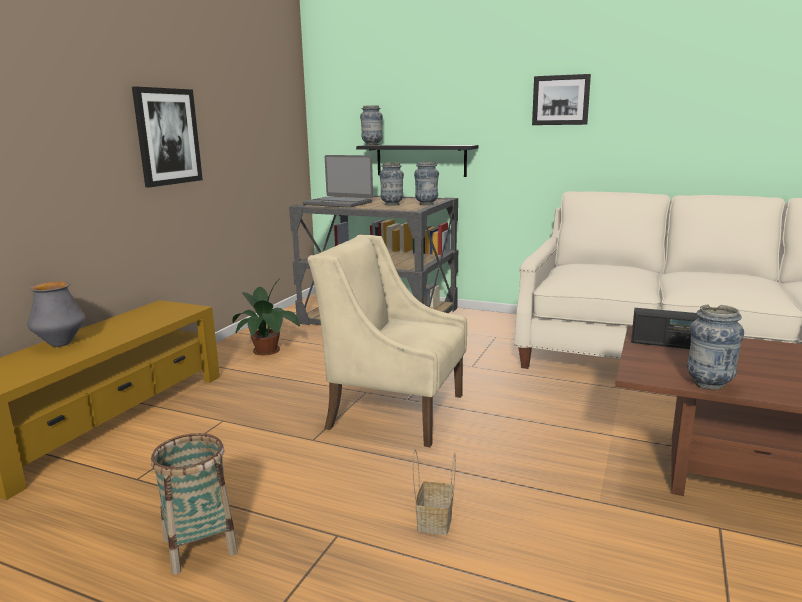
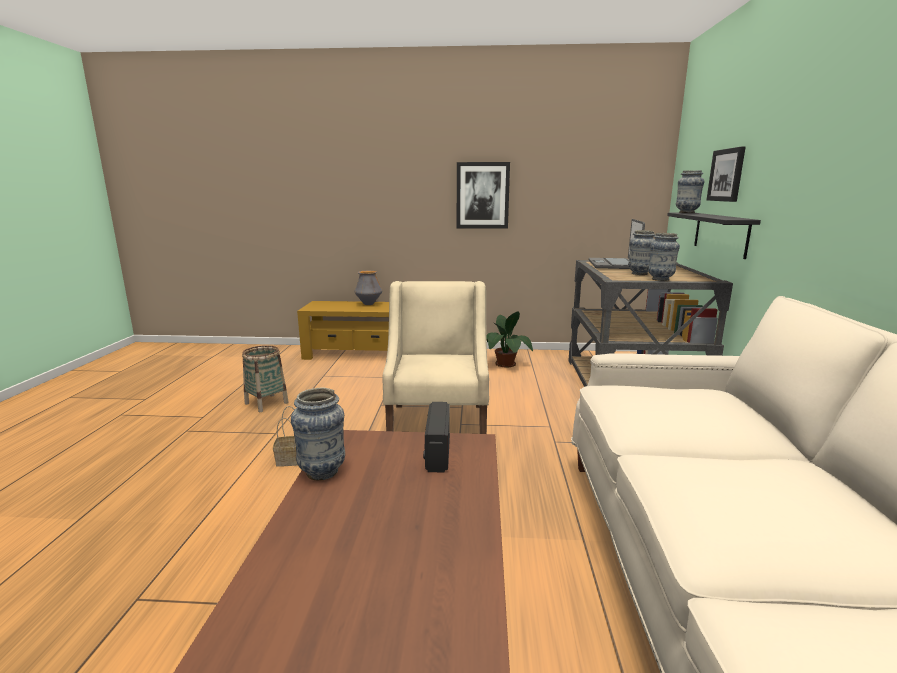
camera: 70 degrees right, 0 degrees up
(561, 100) = (844, 159): picture -> picture (726, 175)

